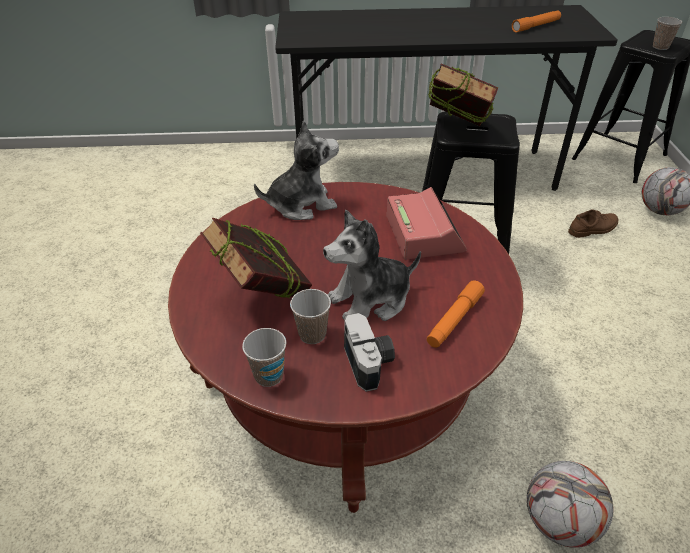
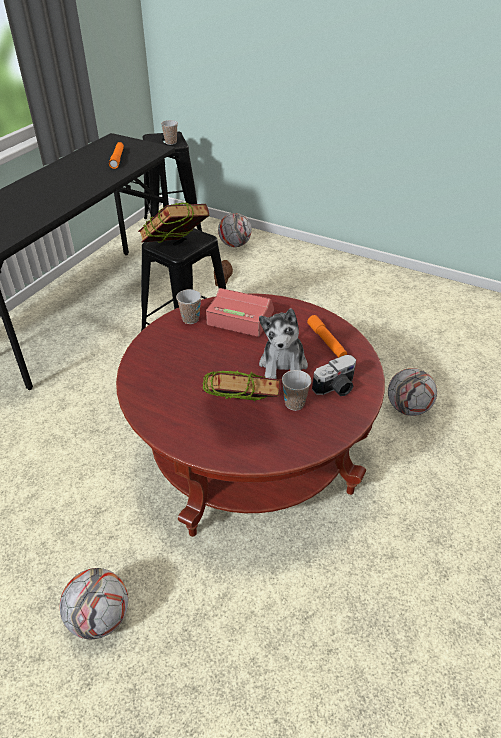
camera: 60 degrees left, 0 degrees up
(92, 366) = (100, 618): none -> football
(269, 376) = (316, 436): cup -> cup (190, 319)
(301, 204) = (151, 358): plush toy -> none
(370, 362) = (336, 388): camera -> camera turned 135 degrees clockwise

